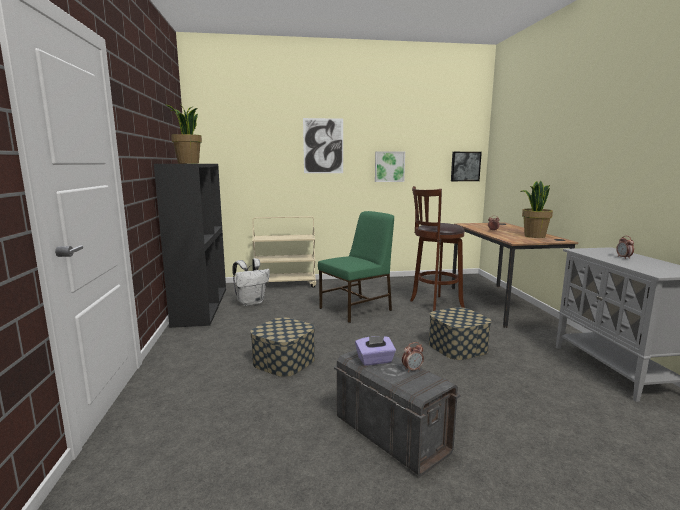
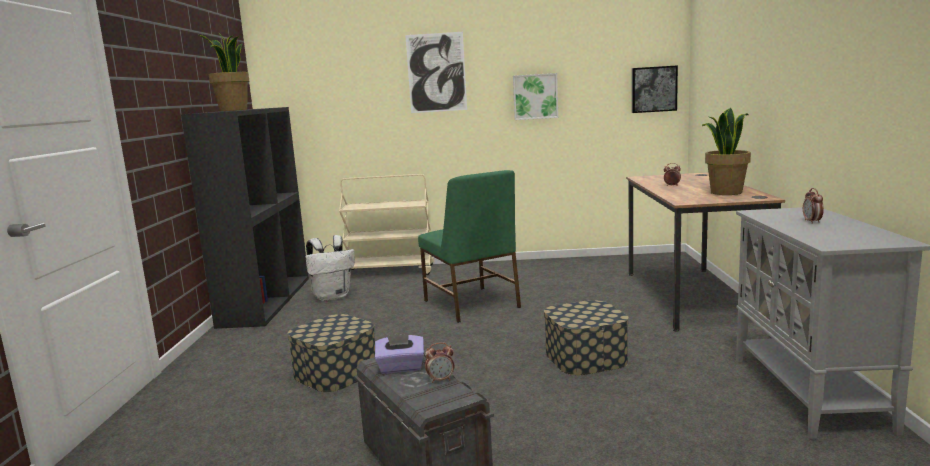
camera: 10 degrees right, 0 degrees up
(356, 309) = (471, 304): green chair -> green chair turned 90 degrees clockwise
(434, 305) = (587, 298): brown stool -> none

